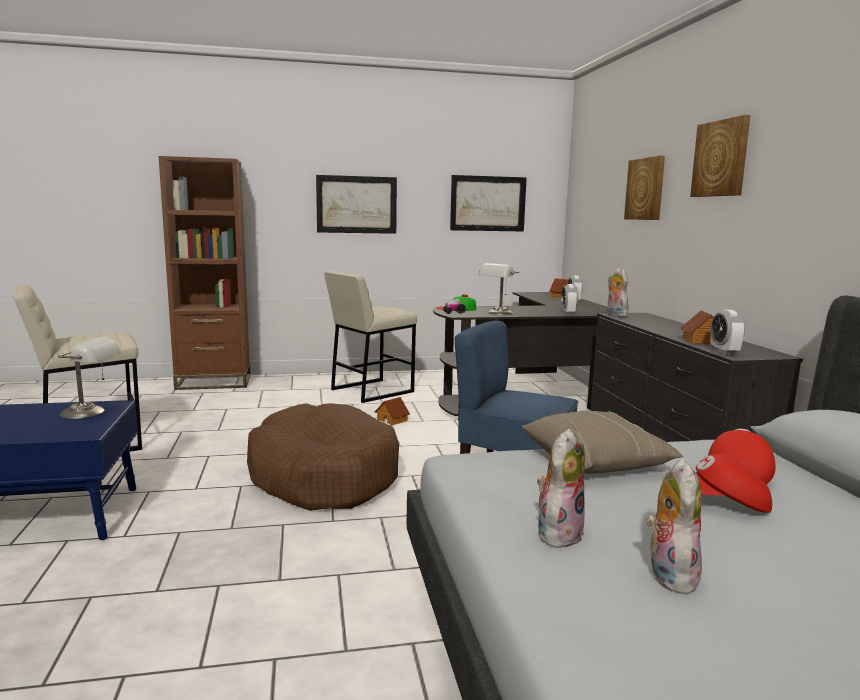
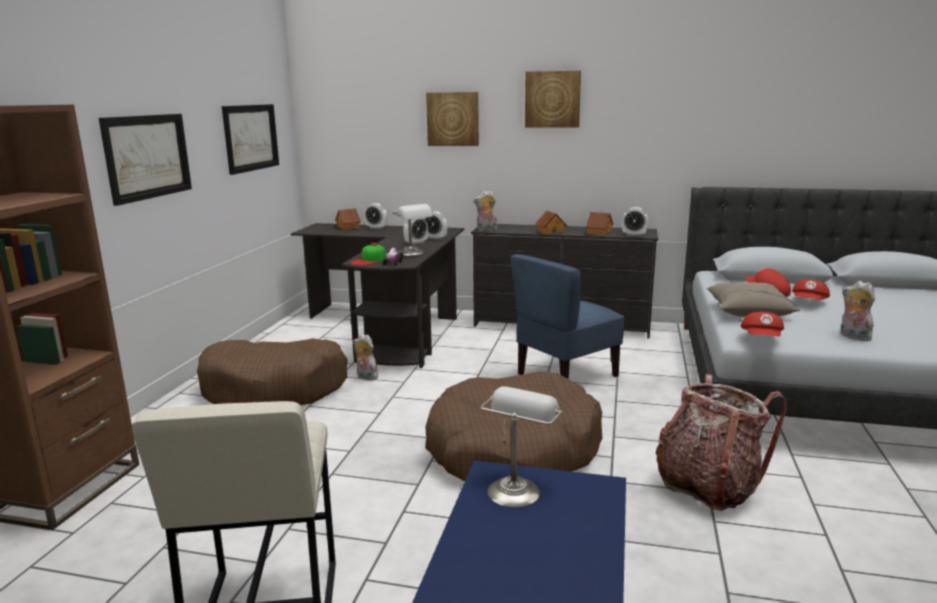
camera: 65 degrees left, 5 degrees up
(293, 578) = (708, 485): none -> backpack
(370, 391) = (275, 389): beige chair -> brown dog bed
(392, 420) = (387, 394): toy house -> toy house (550, 231)
(460, 465) = (762, 339): none -> red cap
(537, 311) = (416, 243): none -> alarm clock
(668, 574) = (888, 328): plush toy -> plush toy (365, 377)

